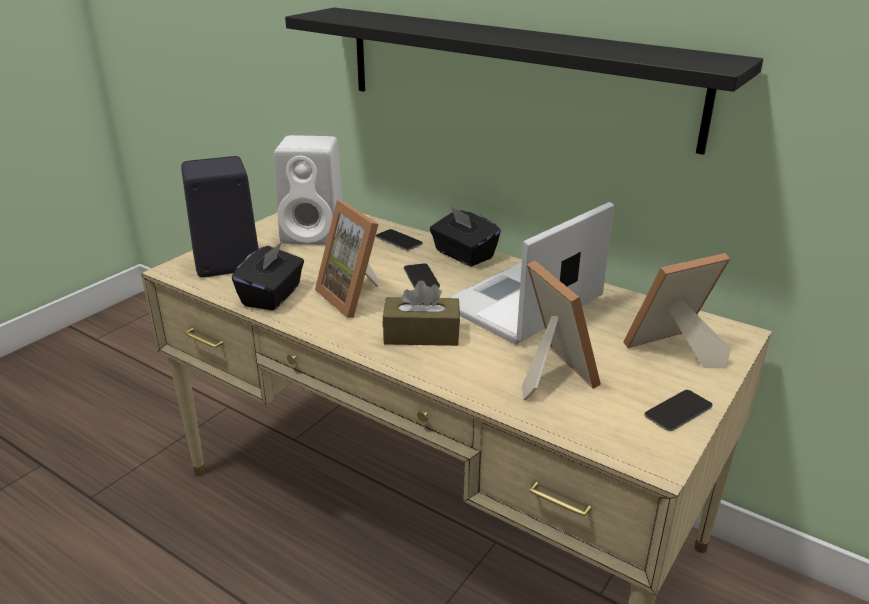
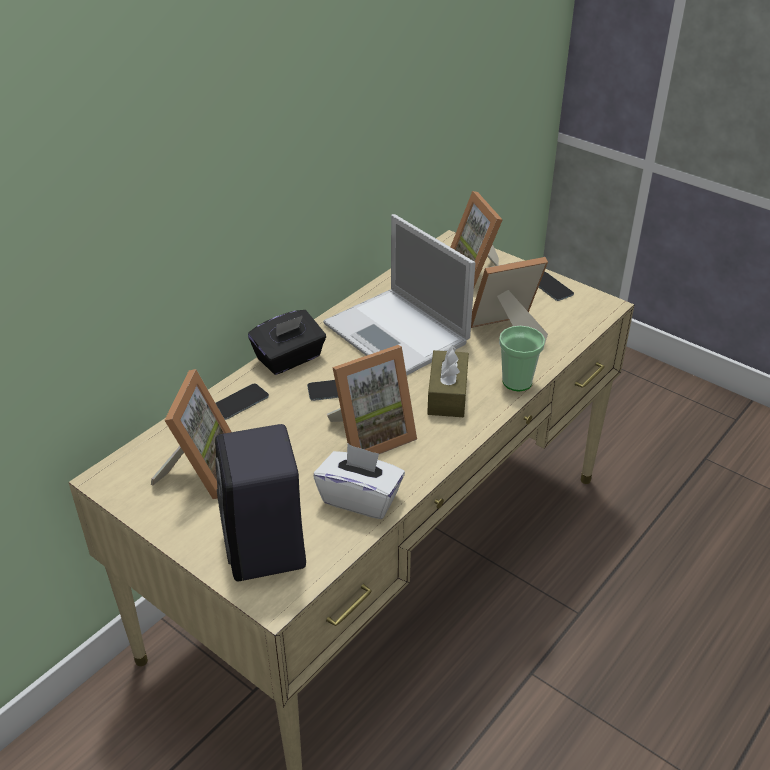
camera: 85 degrees left, 10 degrees up
(272, 296) = (360, 498): black tissue box -> white tissue box
(315, 234) = (200, 470): white speaker -> picture frame
(451, 379) = (517, 382): none -> cup
(513, 74) = (265, 170): black shelf -> none

